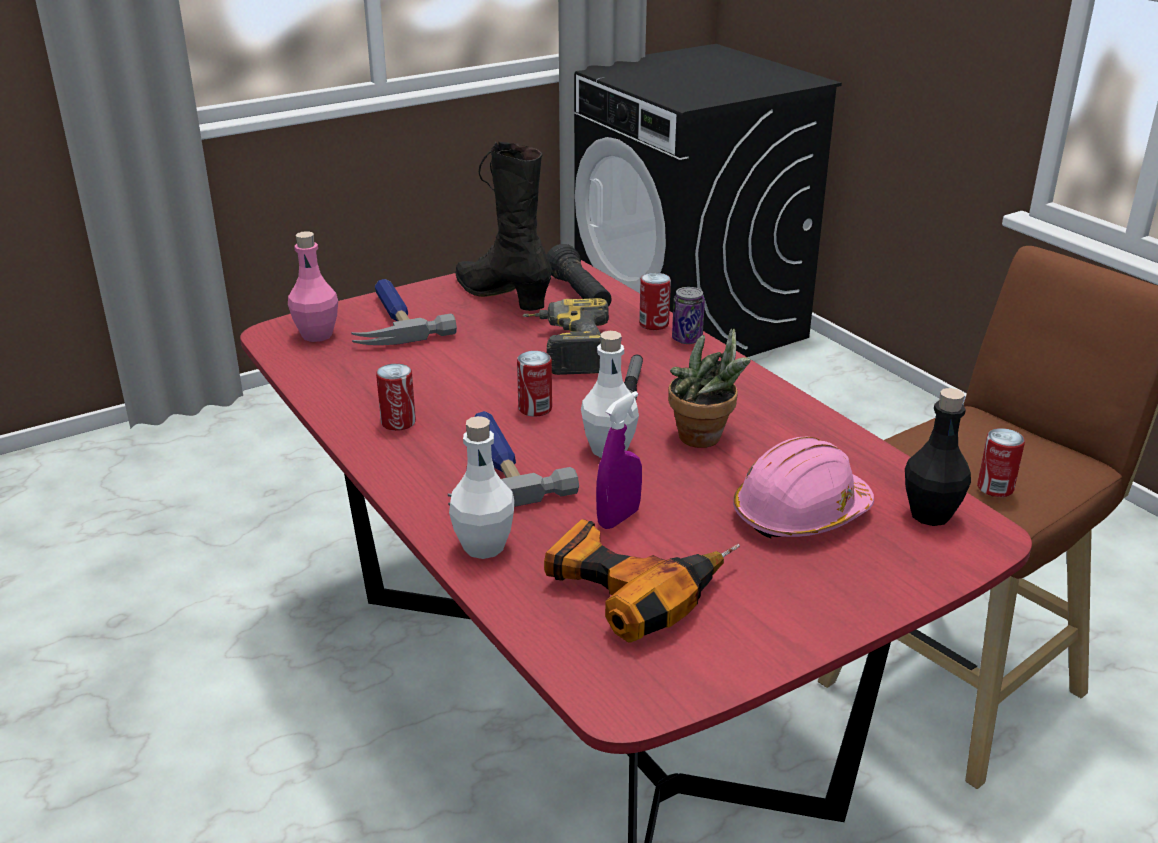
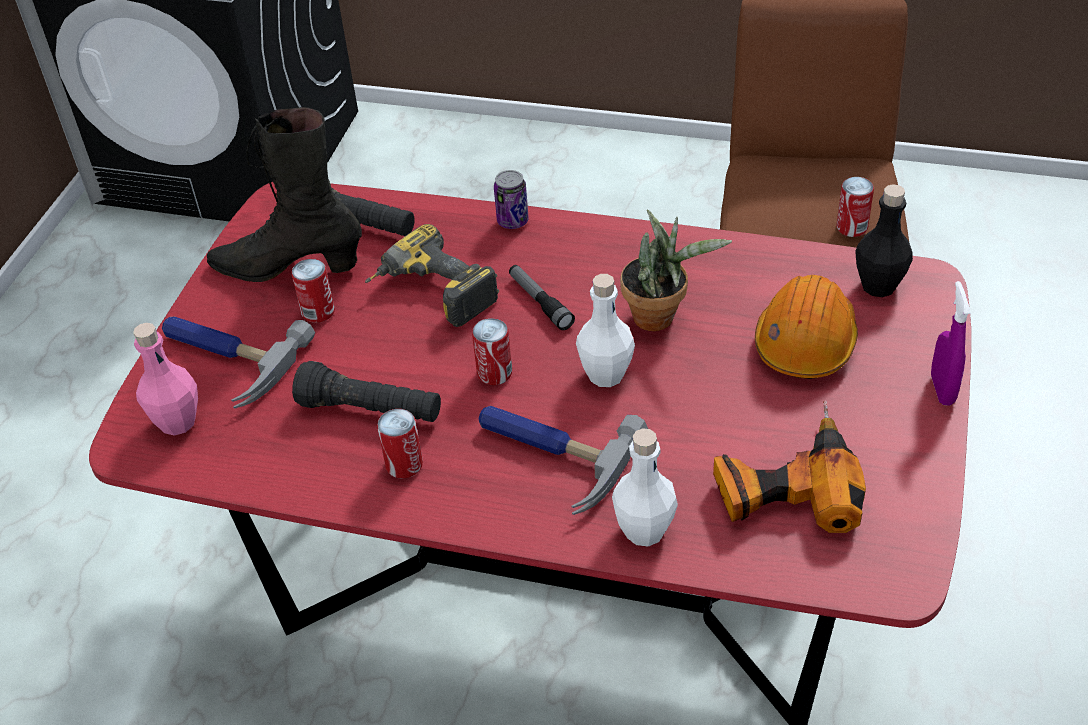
camera: 40 degrees left, 15 degrees up
(427, 386) = (371, 410): none -> black flashlight
(618, 518) = (699, 434): purple spray bottle -> purple spray bottle (942, 389)
(654, 324) = (464, 220): can -> can (318, 312)
(800, 514) = (805, 342): pink hard hat -> orange hard hat

